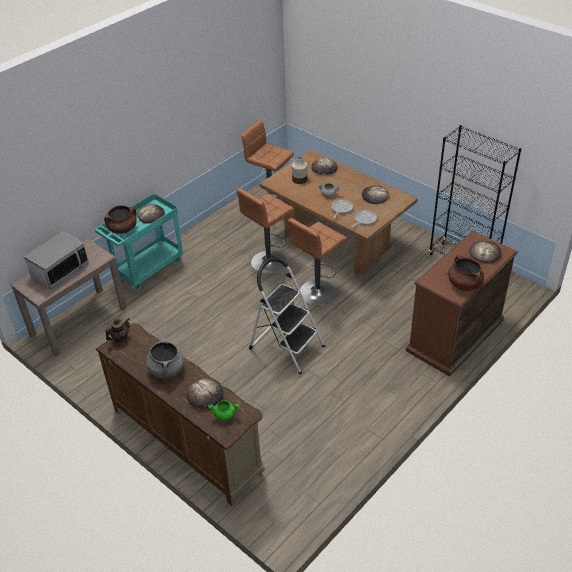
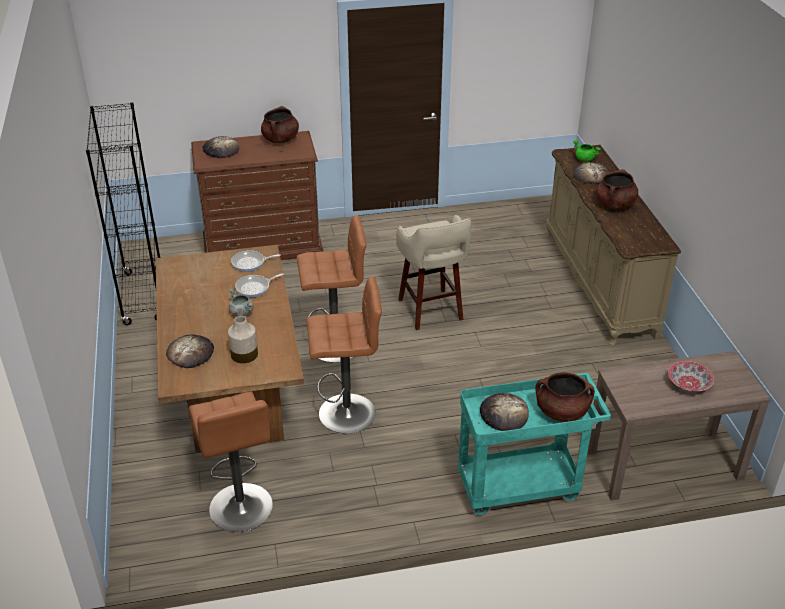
camera: 145 degrees left, 5 degrees down
(60, 271) = (688, 385): microwave -> bowl
(120, 338) = (648, 246): teapot -> none
(166, 369) = (615, 205): grey cooking pot -> brown cooking pot
(285, 346) = (431, 312): step ladder -> beige stool
(375, 196) = (194, 283): bread -> none

